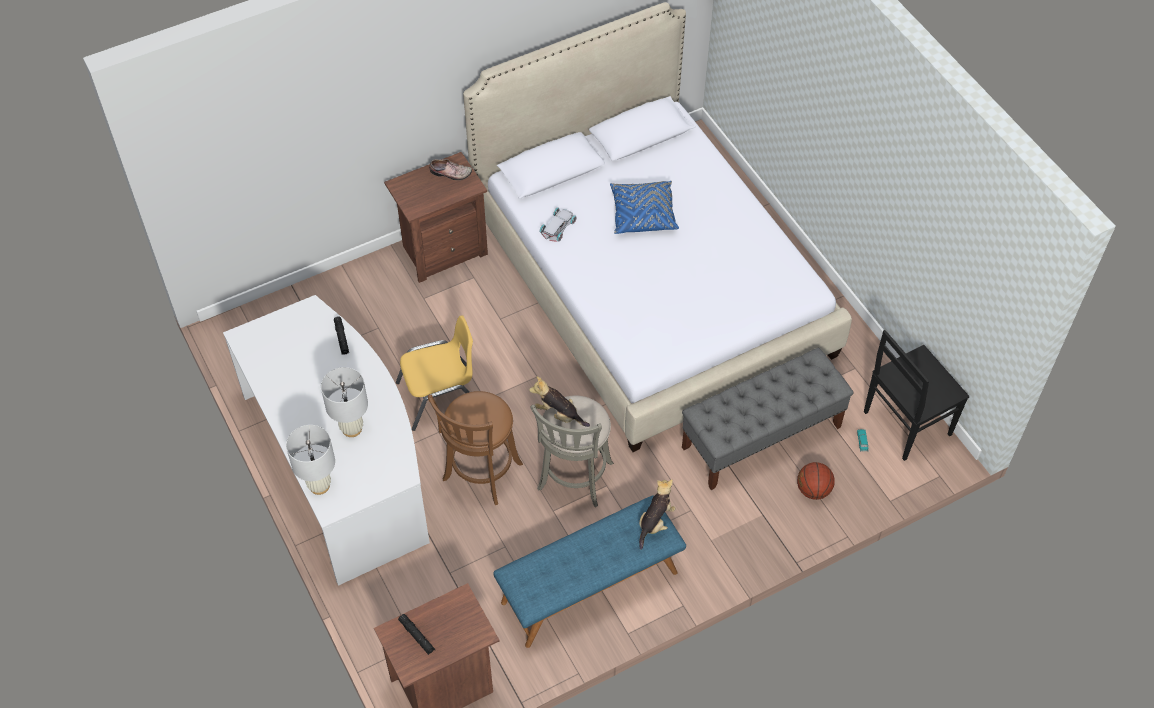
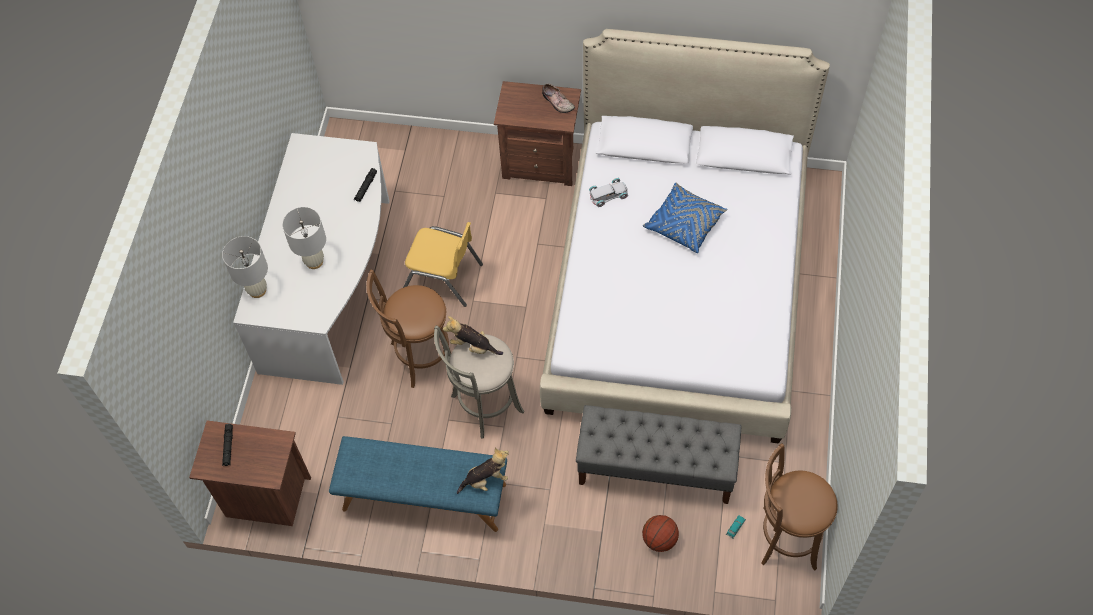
camera: 40 degrees right, 5 degrees up
(559, 414) = (473, 346): plush toy -> plush toy turned 45 degrees counterclockwise
(905, 424) = (785, 537): black chair -> brown stool

